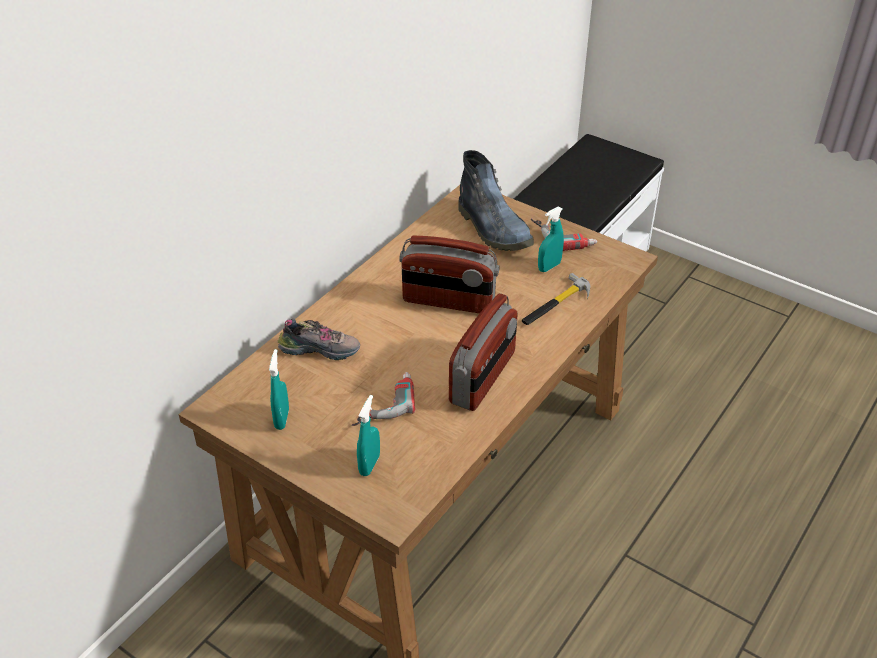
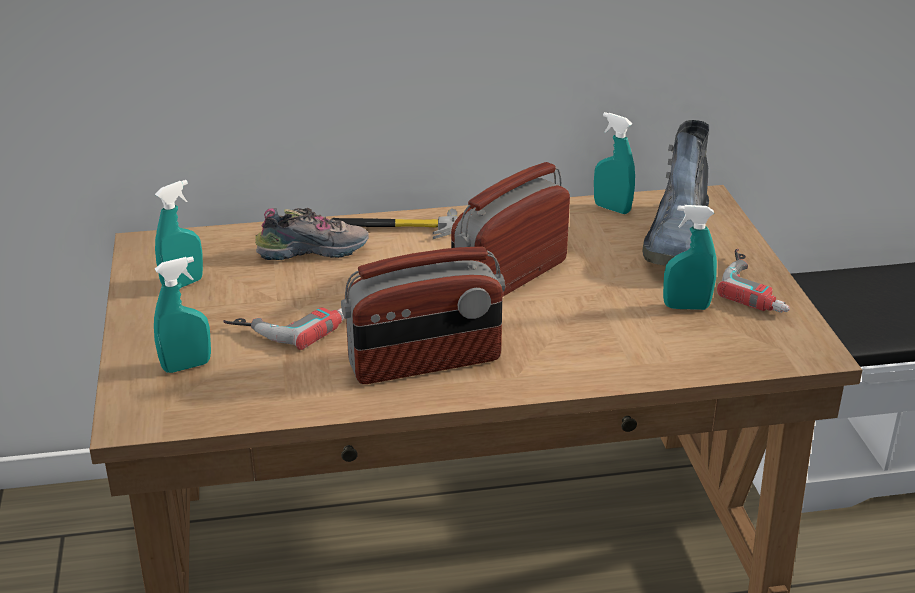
camera: 45 degrees right, 10 degrees down
(320, 349) = (313, 250): shoe -> shoe turned 60 degrees counterclockwise
(435, 226) = (612, 208): none -> turquoise spray bottle
(448, 301) = (509, 278): radio -> radio turned 75 degrees clockwise
(555, 304) = (630, 345): hammer -> hammer (394, 228)

